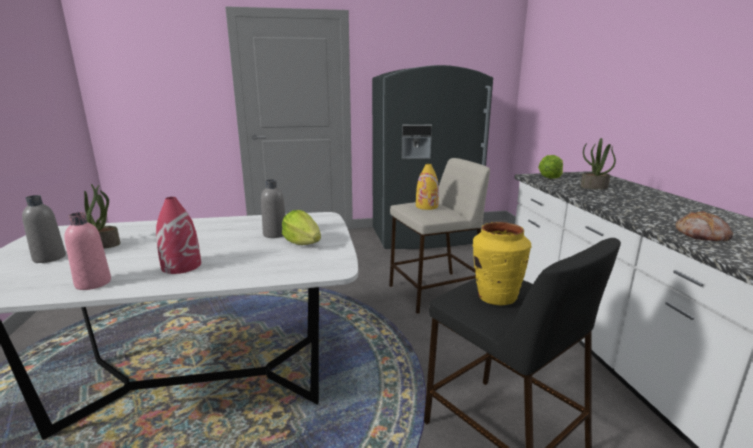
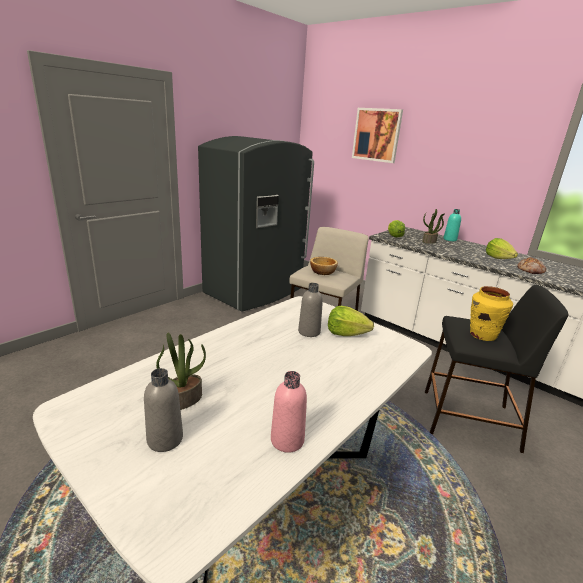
camera: 40 degrees left, 5 degrees up
(181, 266) = (314, 389): red vase -> none
(427, 206) = (323, 272): yellow vase -> bowl
(588, 51) = (376, 135): none -> picture
(640, 189) = (450, 239): none -> turquoise bottle
(675, 215) = (498, 258): none -> lettuce

